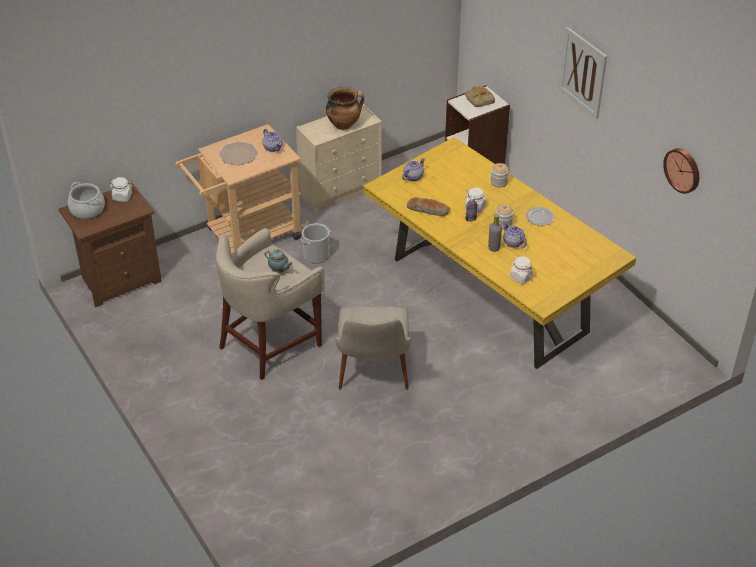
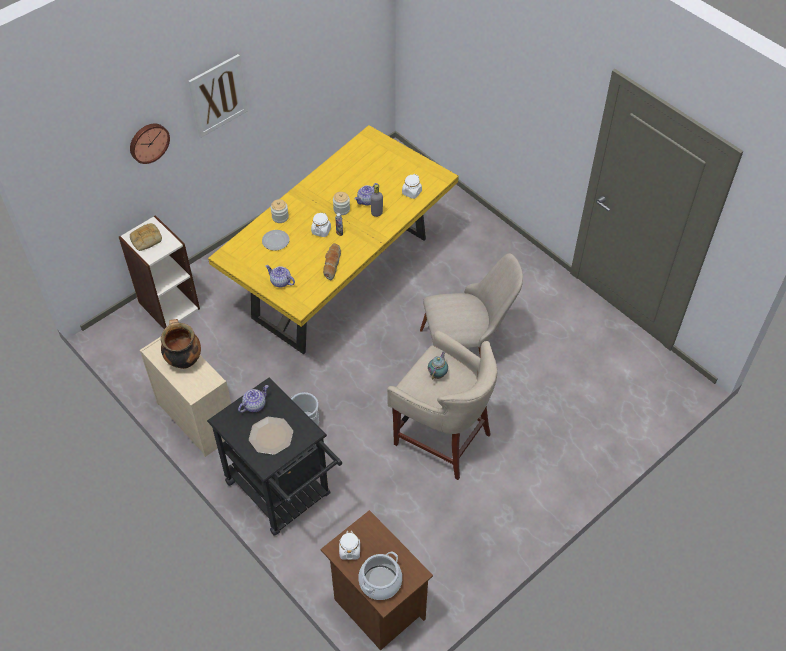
camera: 100 degrees left, 10 degrees up
(246, 236) = (284, 494): beige cart -> black cart
(540, 217) = (328, 185): plate -> plate (275, 241)
(683, 170) = (334, 48): wall clock -> wall clock (148, 142)

